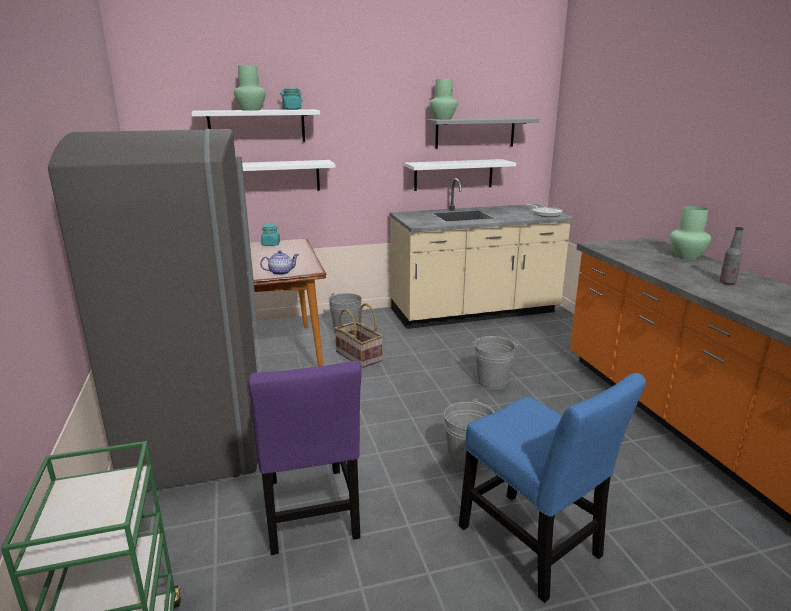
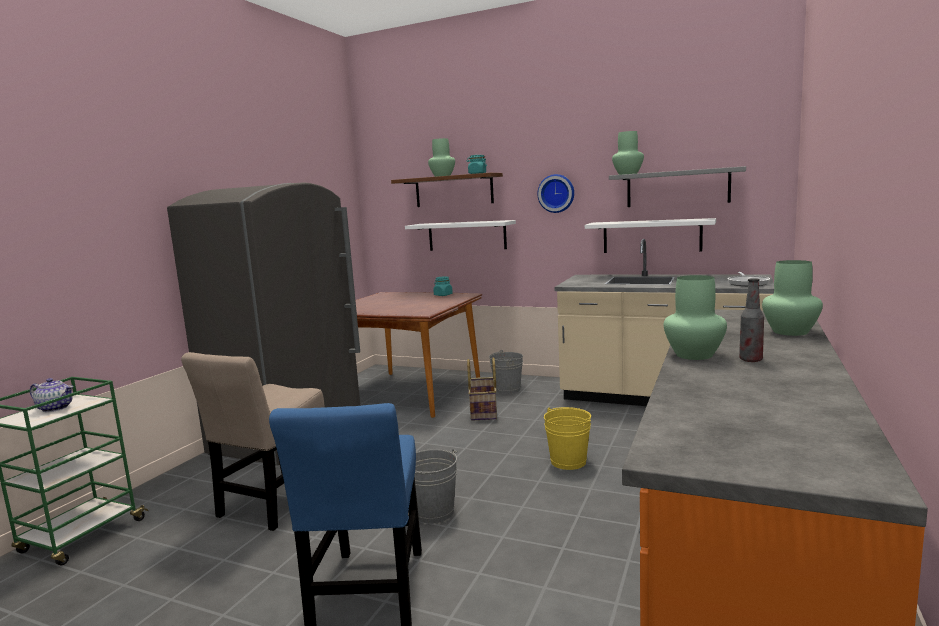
camera: 40 degrees right, 10 degrees down
(257, 126) = (453, 190): white shelf -> brown shelf
(281, 272) = (400, 312): teapot -> teapot (56, 408)
(311, 513) = (274, 503): purple chair -> beige chair
(371, 133) = (556, 193): none -> wall clock
(492, 382) = (568, 462): grey bucket -> yellow bucket
(693, 284) = (694, 355): none -> green vase

